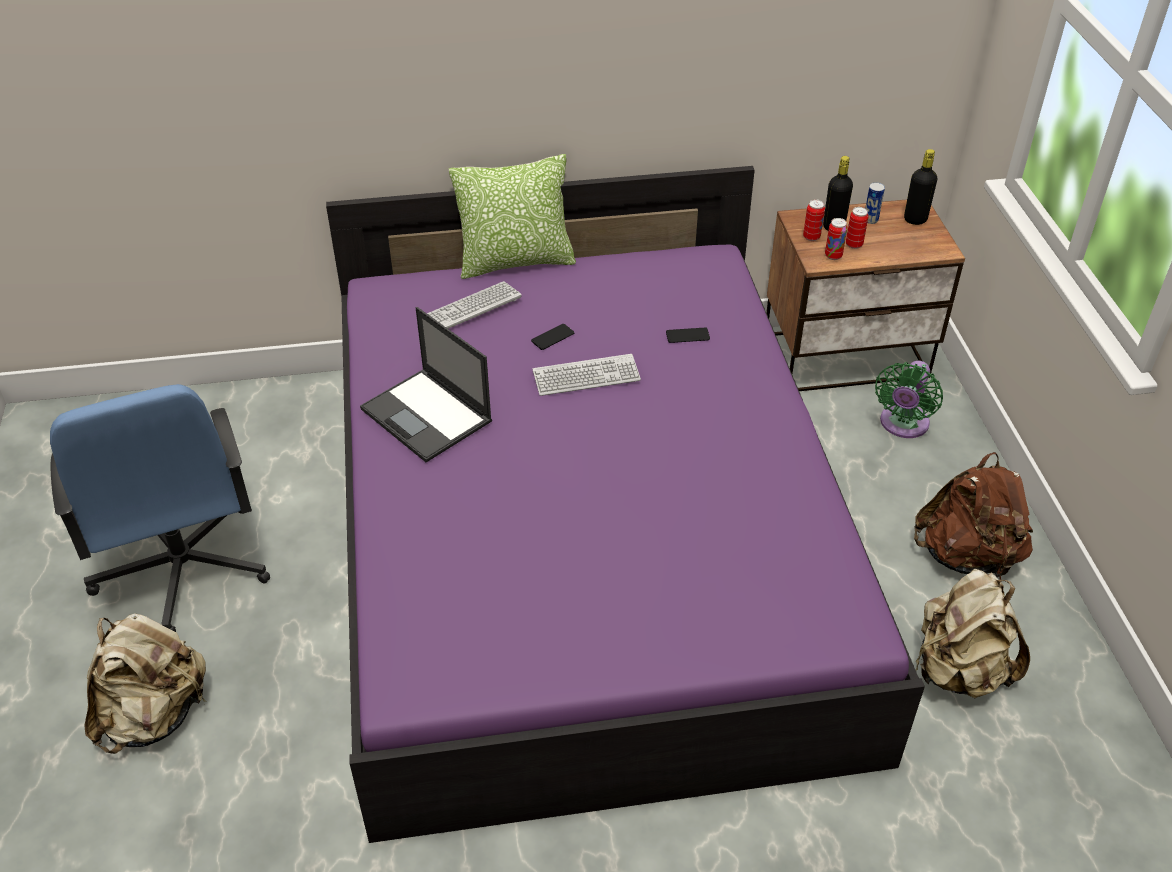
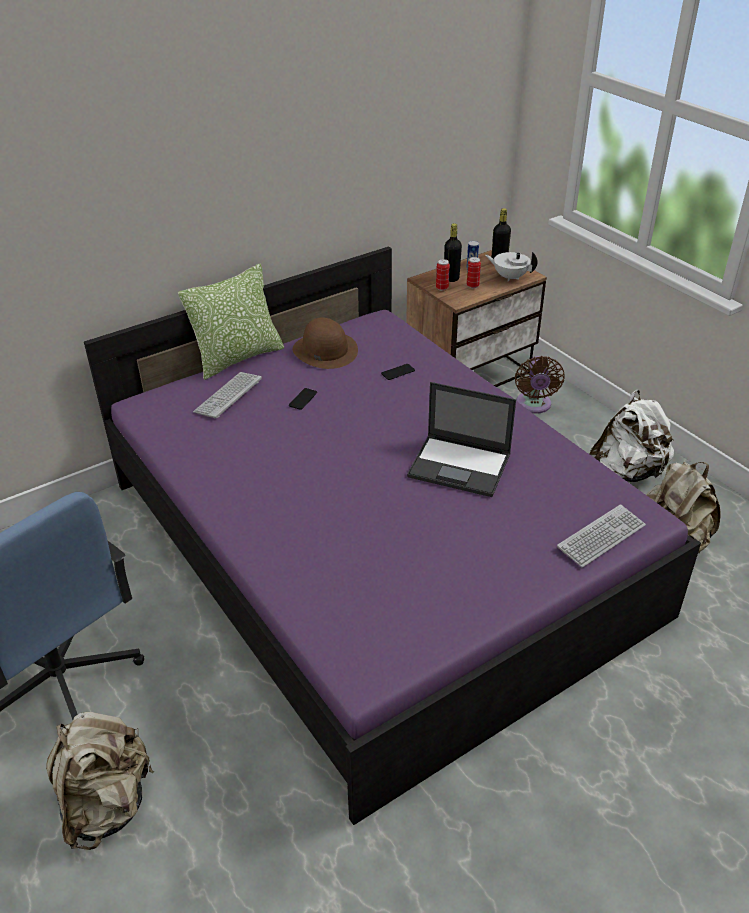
camera: 25 degrees left, 5 degrees down
(427, 416) = (246, 478): laptop -> laptop (460, 466)
(586, 376) = (347, 417): keyboard -> keyboard (601, 537)
(620, 281) = (325, 350): none -> brown hat
(833, 256) = (464, 295): can -> none
(902, 425) = (533, 405): green fan -> brown fan
(913, 245) = (510, 277): none -> white teapot
(967, 556) = (627, 472): brown backpack -> white backpack

